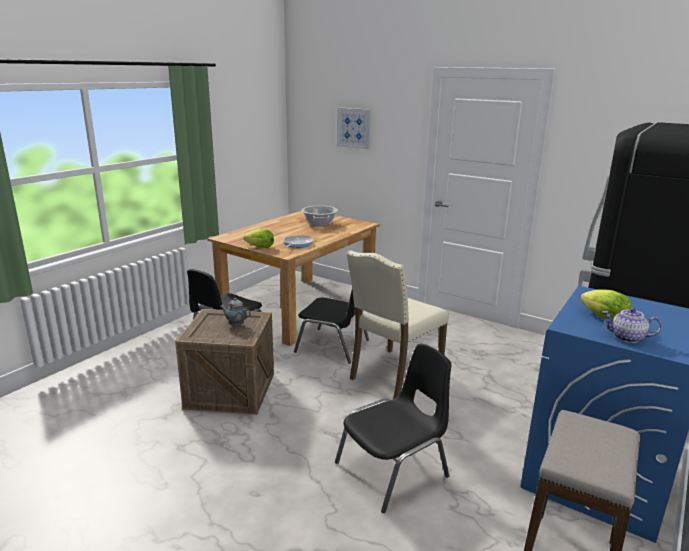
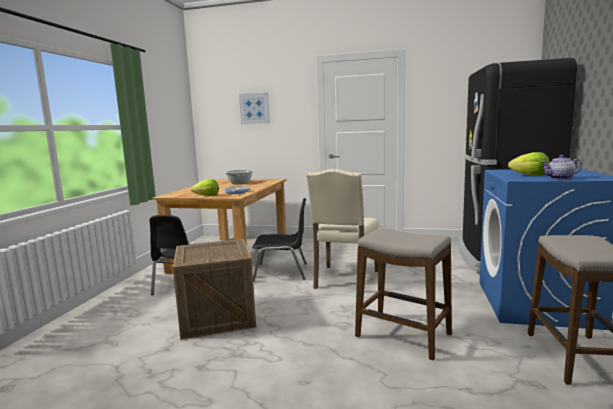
camera: 20 degrees left, 10 degrees down
(235, 325) = (219, 250): teapot -> none
(394, 470) = (403, 335): black chair -> stool

